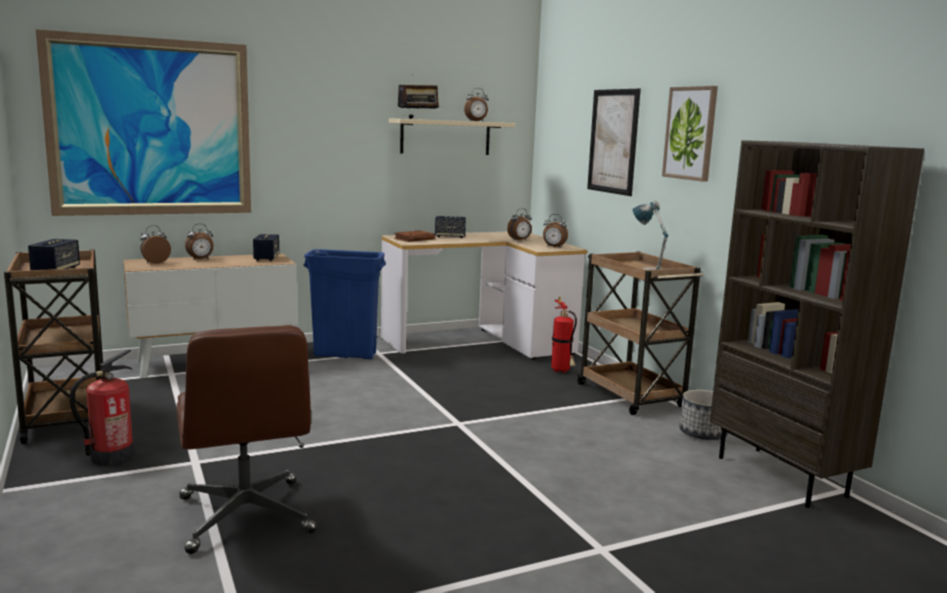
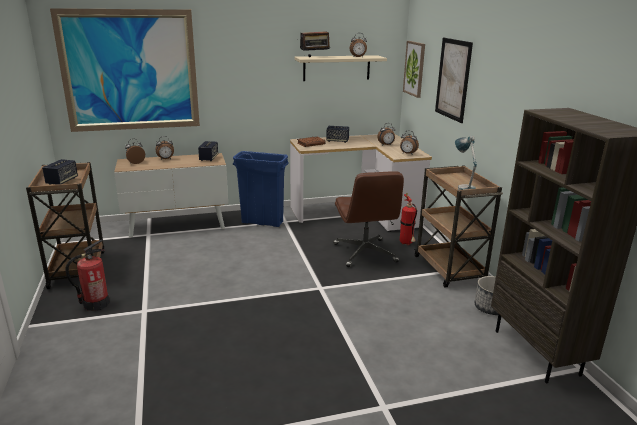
camera: 10 degrees right, 10 degrees up
(246, 516) = (163, 358): brown office chair -> brown office chair (365, 253)
(690, 133) = (503, 84): picture -> picture (414, 68)

